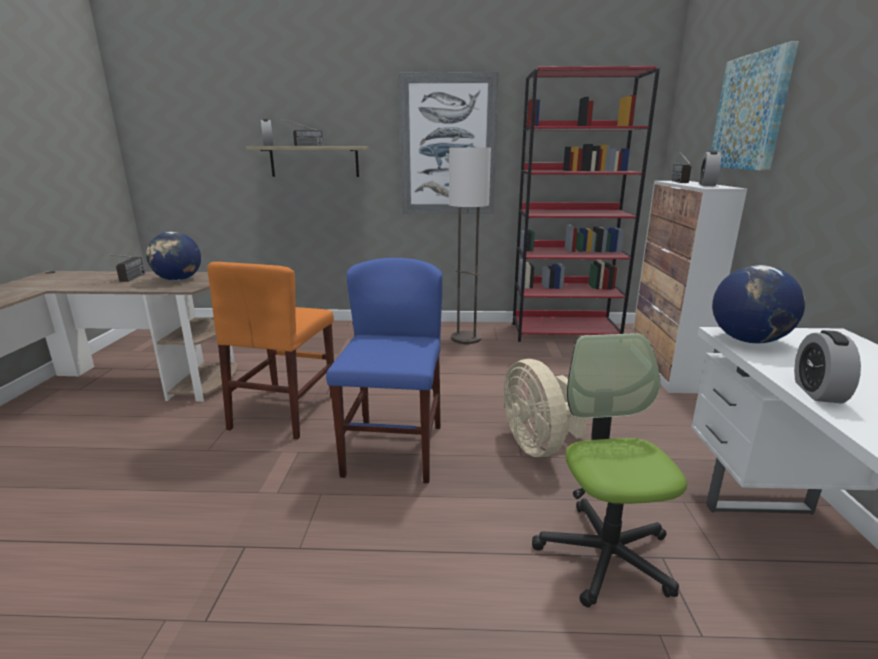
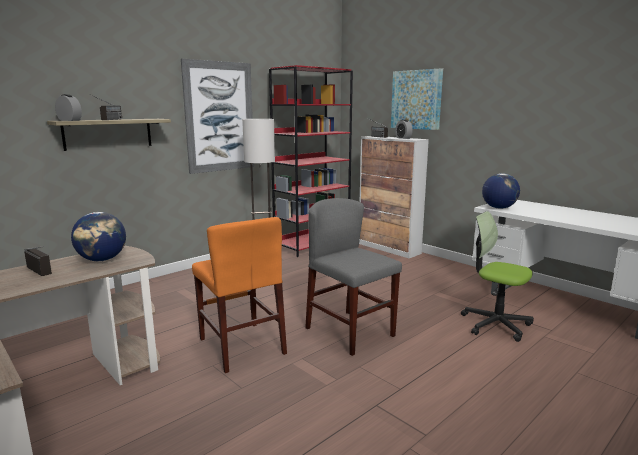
camera: 45 degrees left, 5 degrees down
(394, 450) = (350, 332): blue chair -> grey chair
(538, 445) = (404, 299): beige fan -> none
(818, 392) = (551, 217): alarm clock -> none

